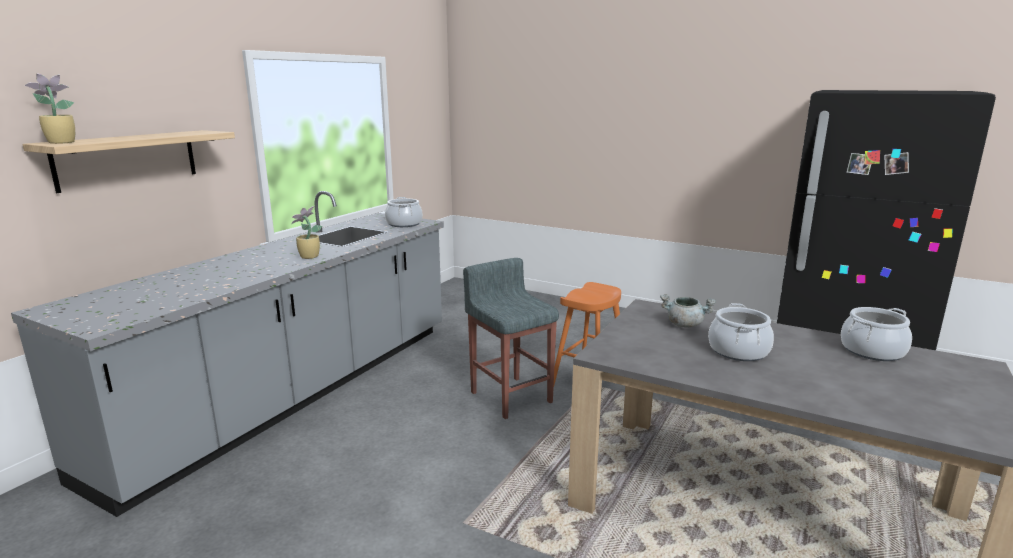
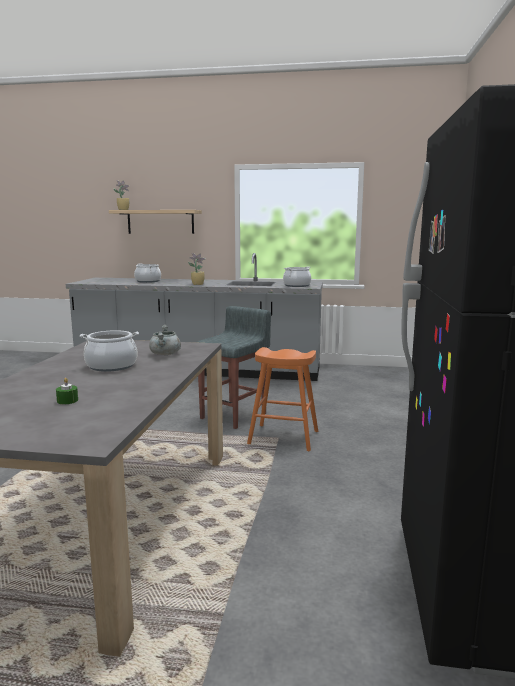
camera: 70 degrees right, 5 degrees down
(872, 351) = (123, 402): cooking pot -> cooking pot (148, 281)
(879, 374) = (67, 401): none -> green candle

